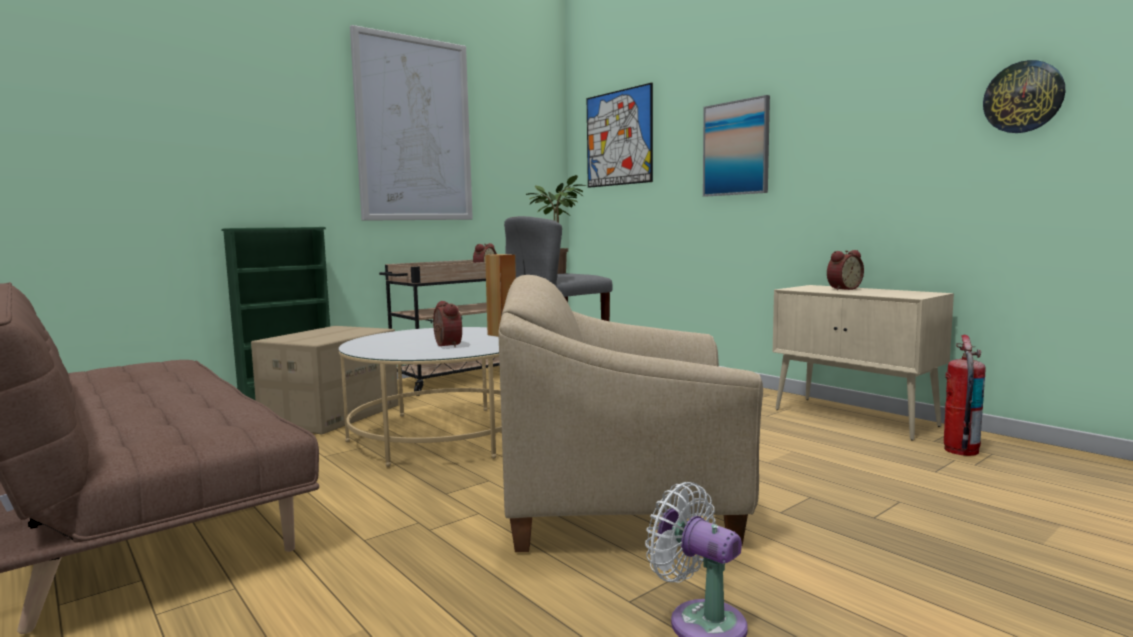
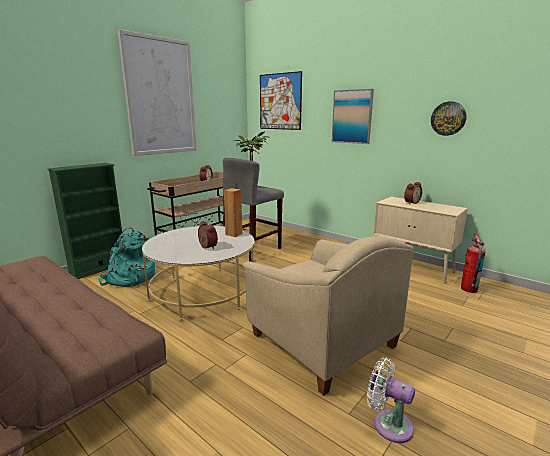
camera: 10 degrees left, 10 degrees up
(331, 415) = (129, 278): cardboard box -> turquoise backpack
(622, 505) = (321, 342): beige armchair -> beige armchair turned 120 degrees counterclockwise
(1023, 97) = (515, 109): wall clock -> wall clock (448, 118)

